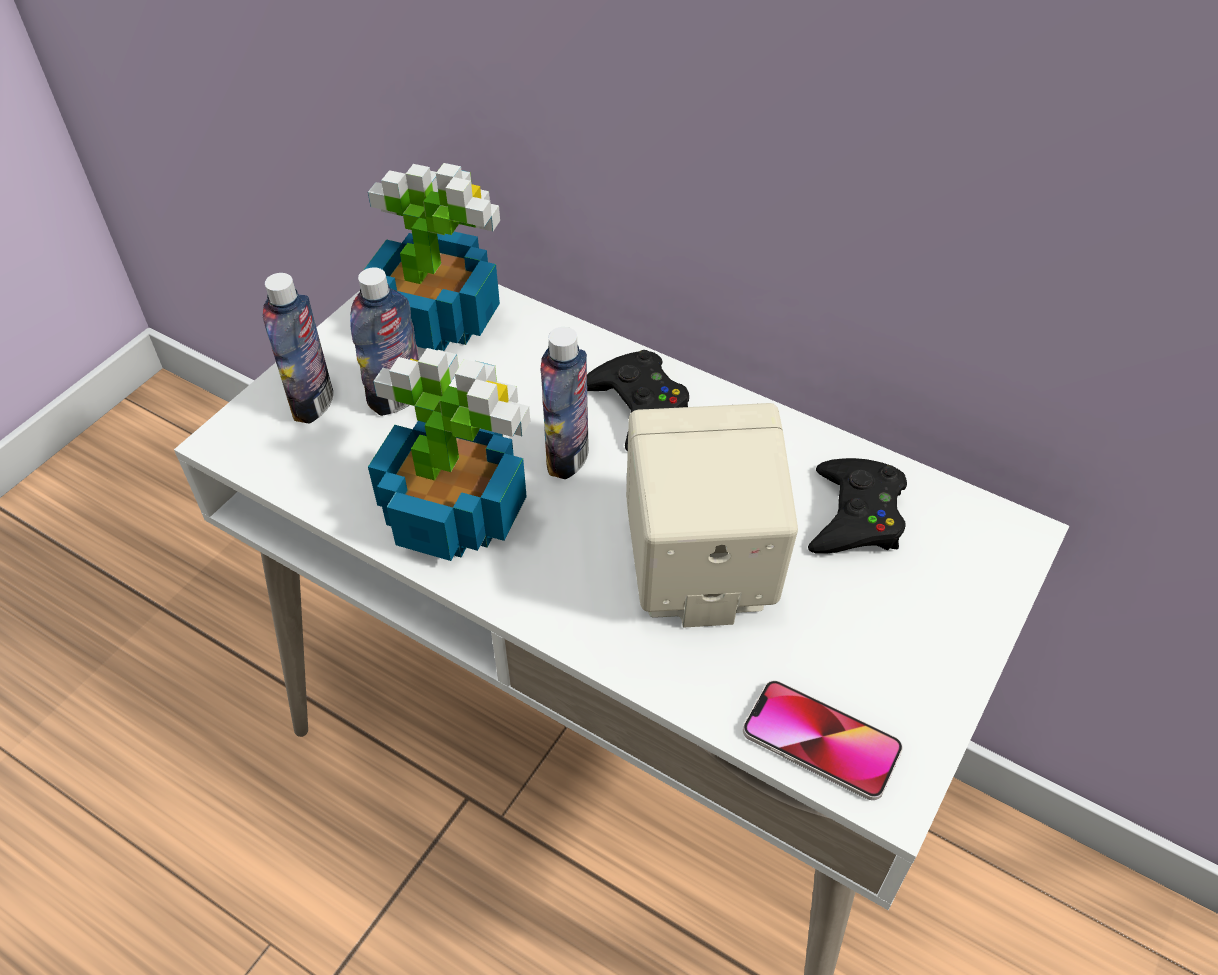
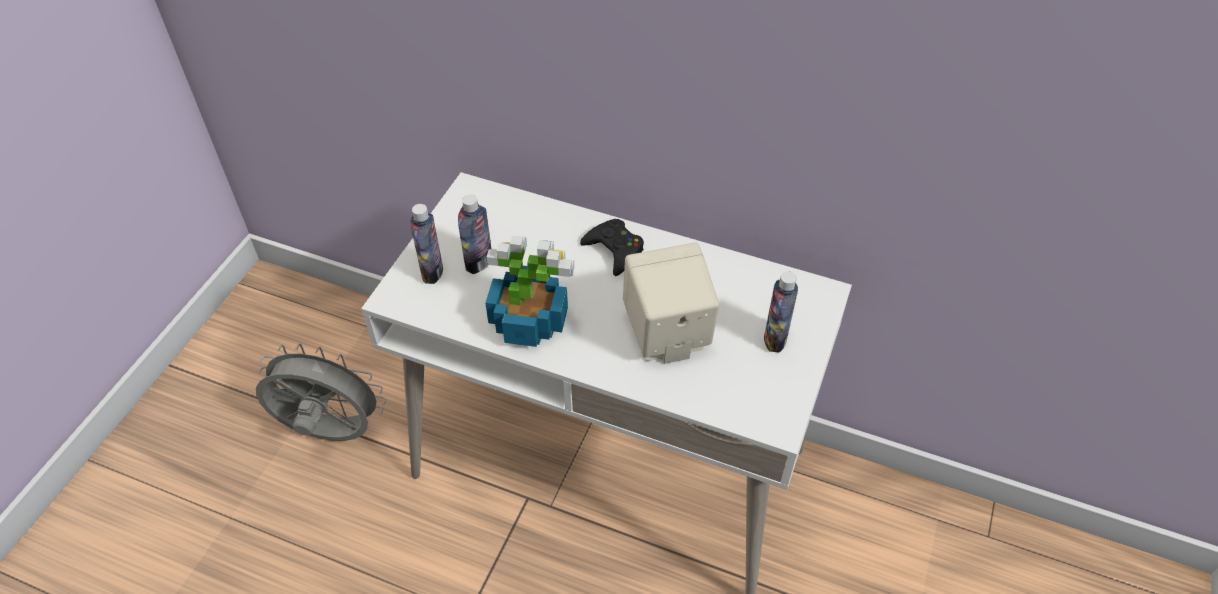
camera: 10 degrees left, 0 degrees up
(191, 643) = (329, 433): none -> grey fan
(436, 317) = (488, 213): potted plant -> none
(567, 457) = (583, 283): bottle -> bottle (775, 339)
(821, 741) = (743, 408): phone -> none
(855, 516) = (742, 294): black game controller -> none

